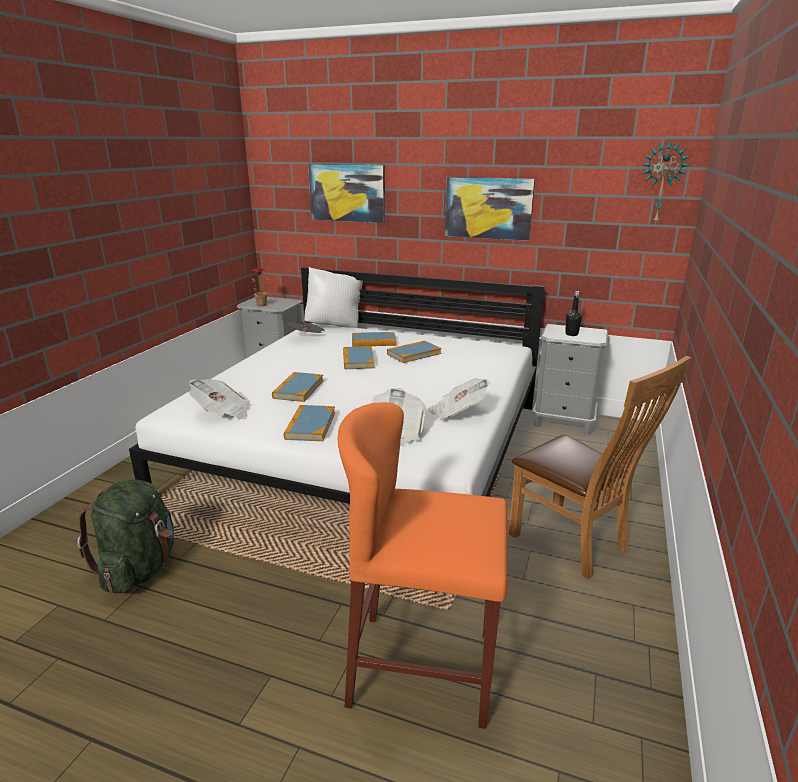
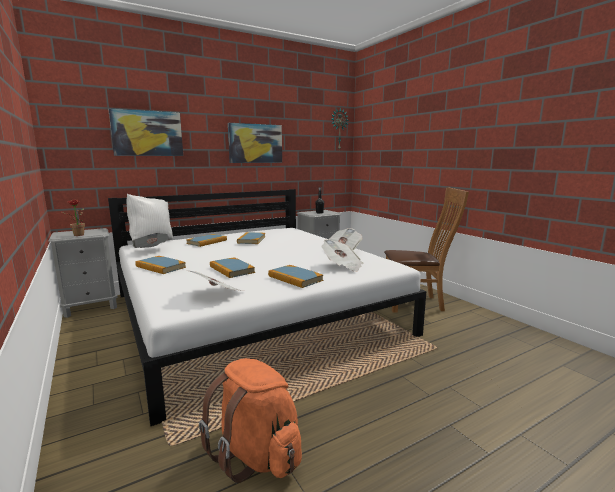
camera: 50 degrees left, 10 degrees down
(139, 568) = (256, 454): green backpack -> orange backpack
(358, 360) = (226, 249): book -> book (160, 267)
(422, 667) = (477, 371): orange stool -> none

